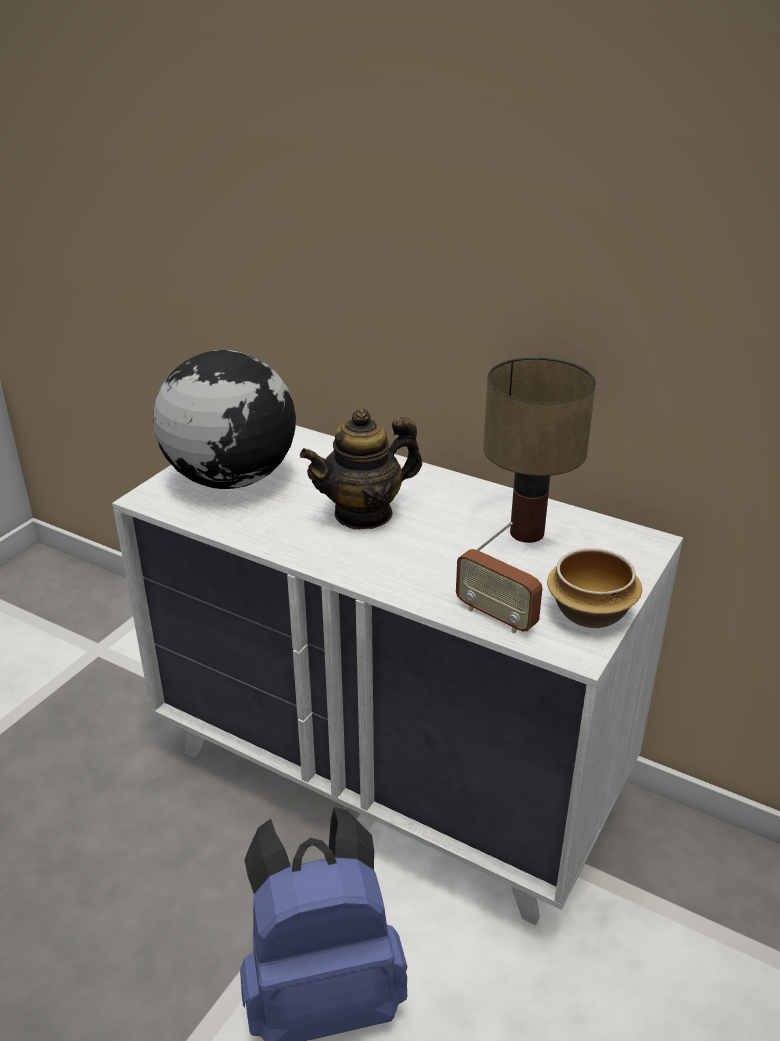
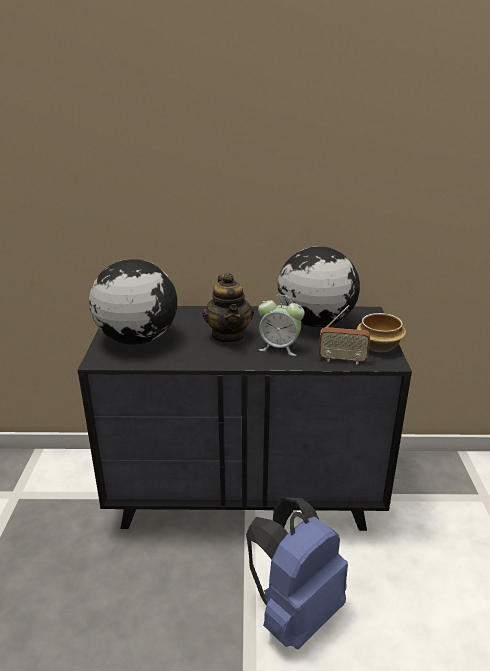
camera: 30 degrees left, 5 degrees down
(363, 513) = (229, 335): teapot -> teapot turned 45 degrees counterclockwise
(391, 775) = (246, 492): white dresser -> black dresser
(418, 559) = (279, 347): none -> alarm clock
(525, 532) = (314, 322): table lamp -> globe

